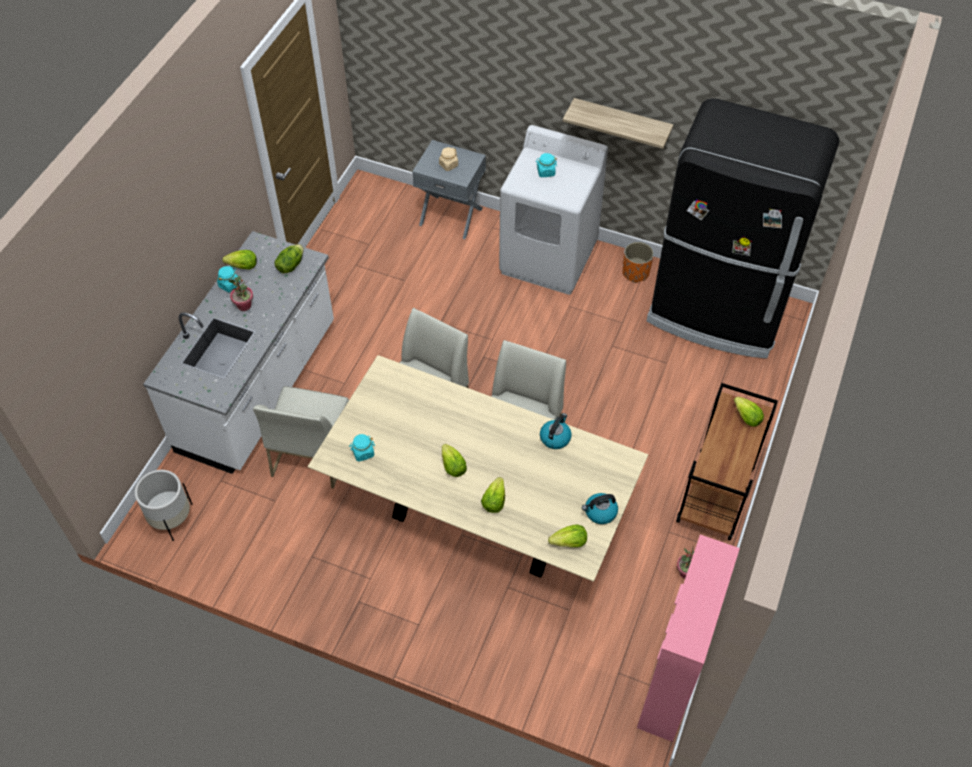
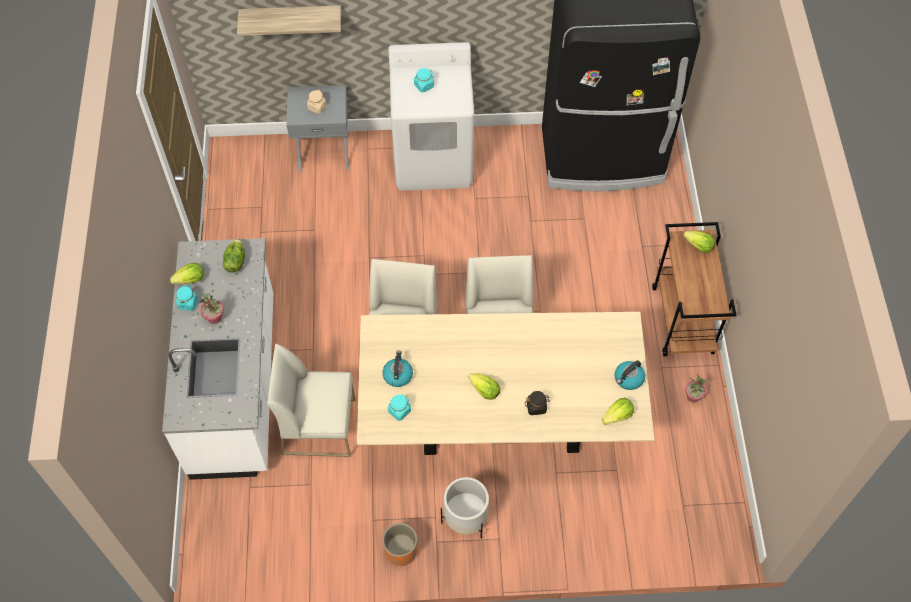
camera: 25 degrees left, 5 degrees up
(171, 519) = (224, 542): white planter -> white planter (465, 519)
(312, 452) = (319, 425): white chair -> white chair turned 105 degrees clockwise
(494, 501) = (536, 407): lettuce -> black jar
(555, 437) = (556, 328): kettle -> kettle (397, 375)
(621, 123) = (479, 18): shelf -> shelf (291, 18)
(635, 273) = (516, 145): orange planter -> orange planter (401, 551)
(671, 682) = (727, 494): pink cabinet -> none

